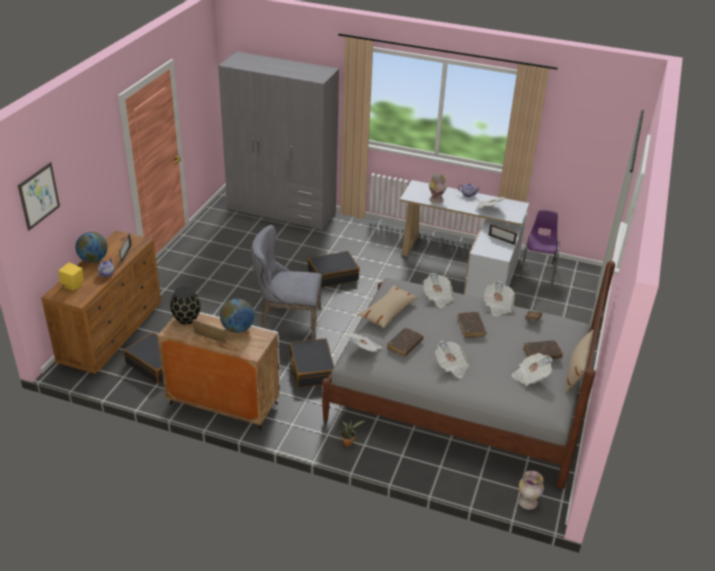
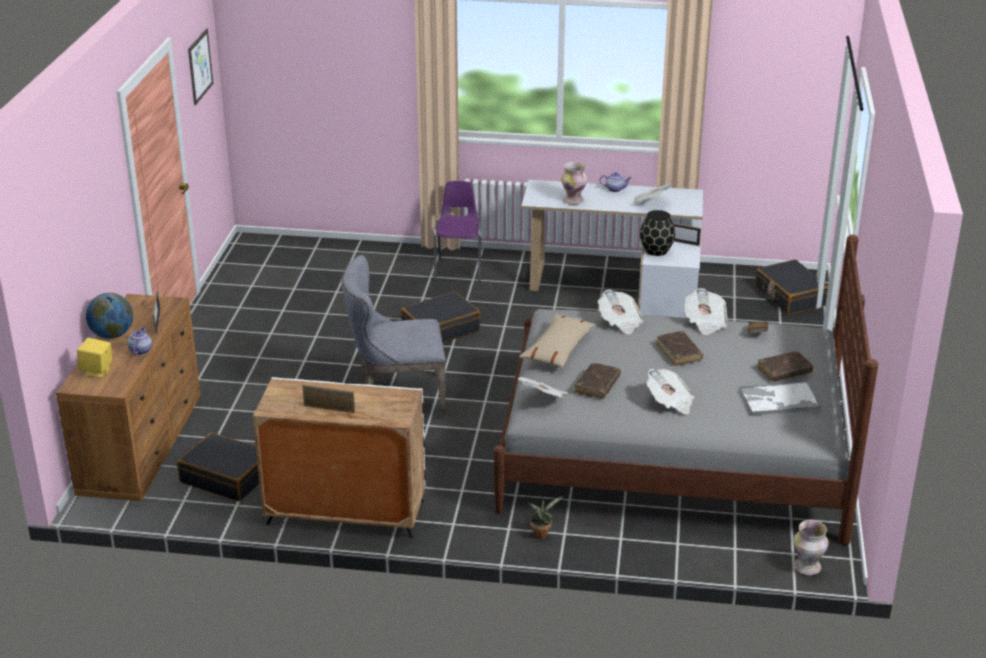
camera: 10 degrees left, 5 degrees down
(39, 196) = (46, 239): picture -> picture (200, 66)
(186, 319) = (285, 390): black vase -> black vase (655, 251)
(237, 329) = (364, 392): globe -> none
(282, 211) = (332, 254): grey wardrobe -> none
(311, 369) = (455, 452): black suitcase -> black suitcase (790, 296)
(530, 376) = (778, 399): newspaper -> tray
(537, 271) = (726, 286): purple chair -> purple chair (459, 268)
(576, 372) = (836, 387): beige pillow -> none

